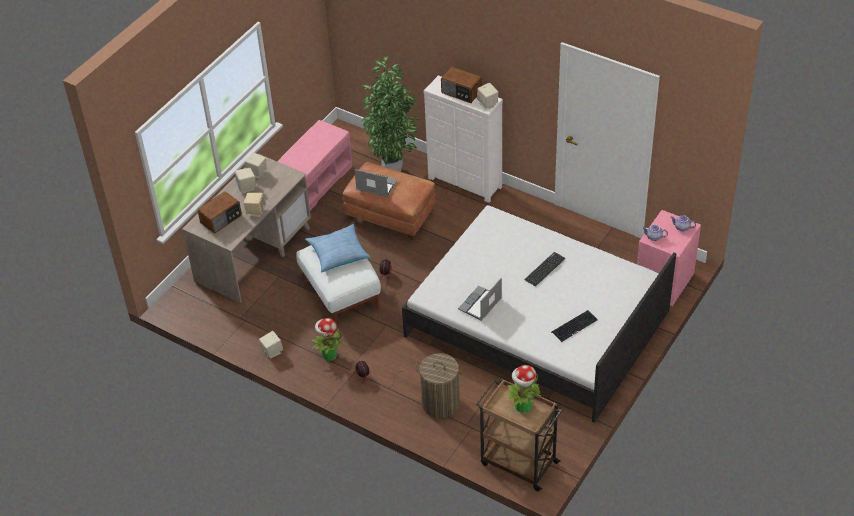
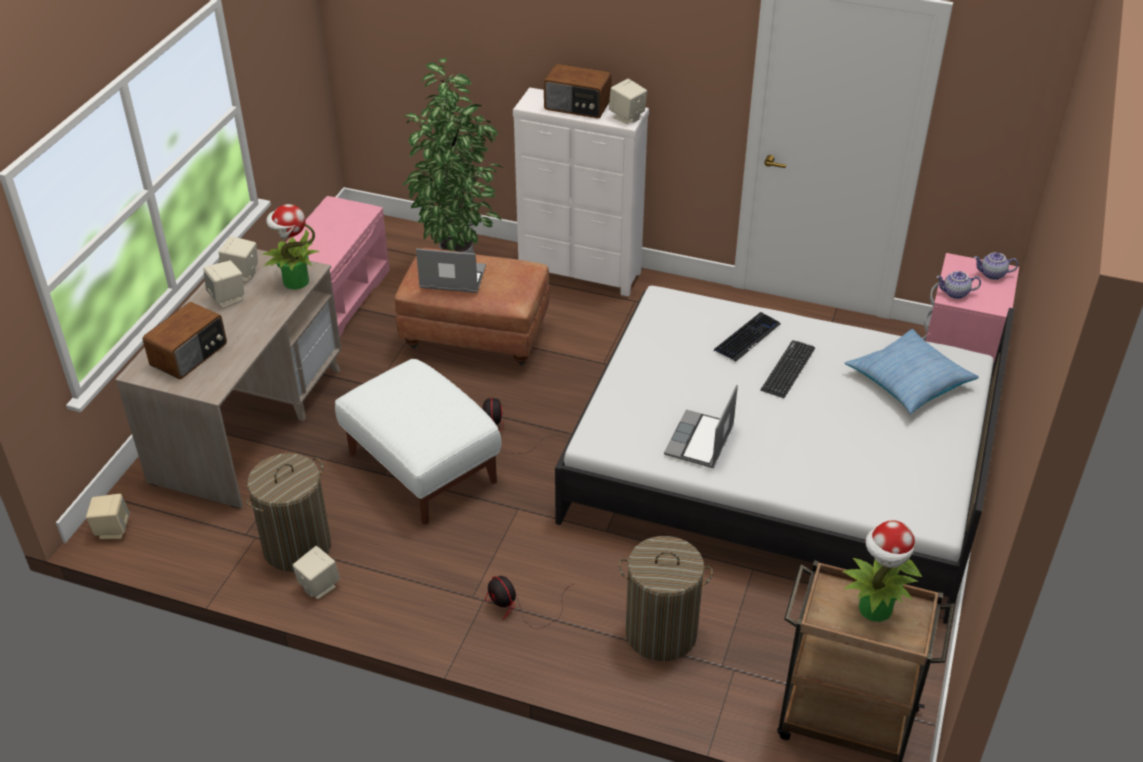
camera: 15 degrees left, 5 degrees down
(255, 211) = (252, 334): beige speaker -> beige speaker (112, 529)
(265, 329) = (297, 547): none -> laundry basket
(329, 355) = (427, 577): potted plant -> potted plant (295, 282)
(338, 253) = (414, 391): pillow -> pillow (909, 380)
(574, 326) = (879, 454): keyboard -> keyboard (747, 337)

